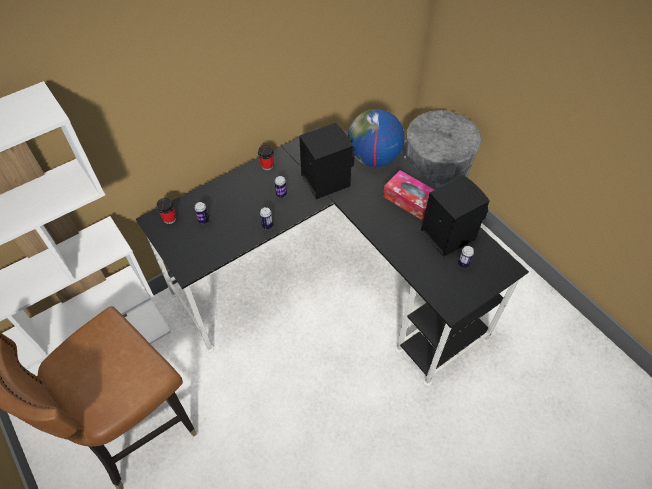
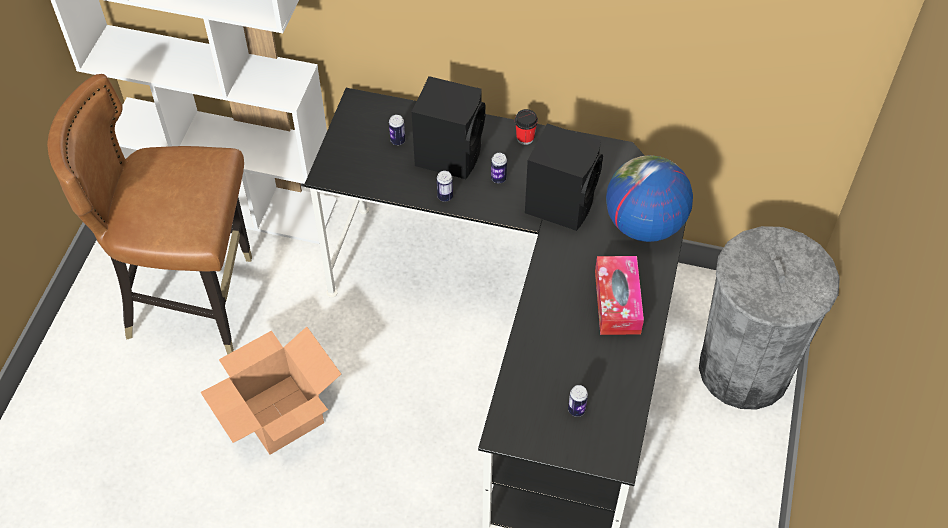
camera: 50 degrees right, 0 degrees up
(169, 218) = (372, 112): cup -> none
(263, 434) = (282, 415): none -> cardboard box
(447, 234) = (605, 368): black speaker -> black speaker (450, 153)

